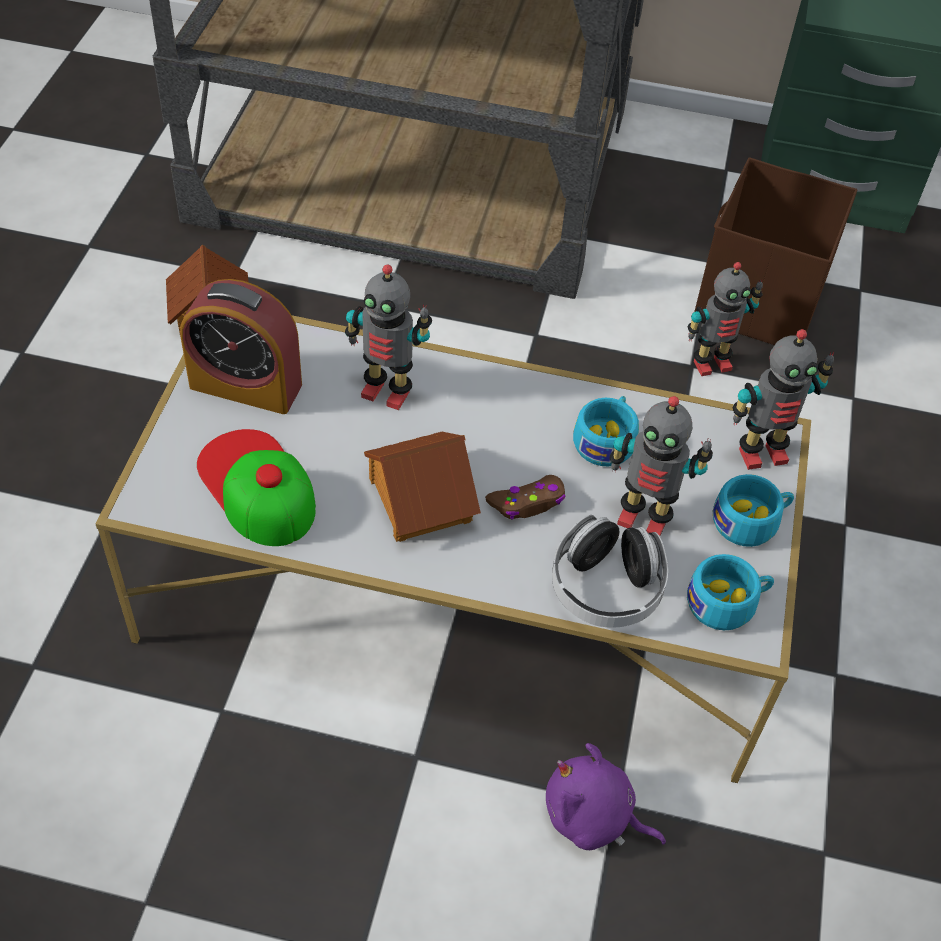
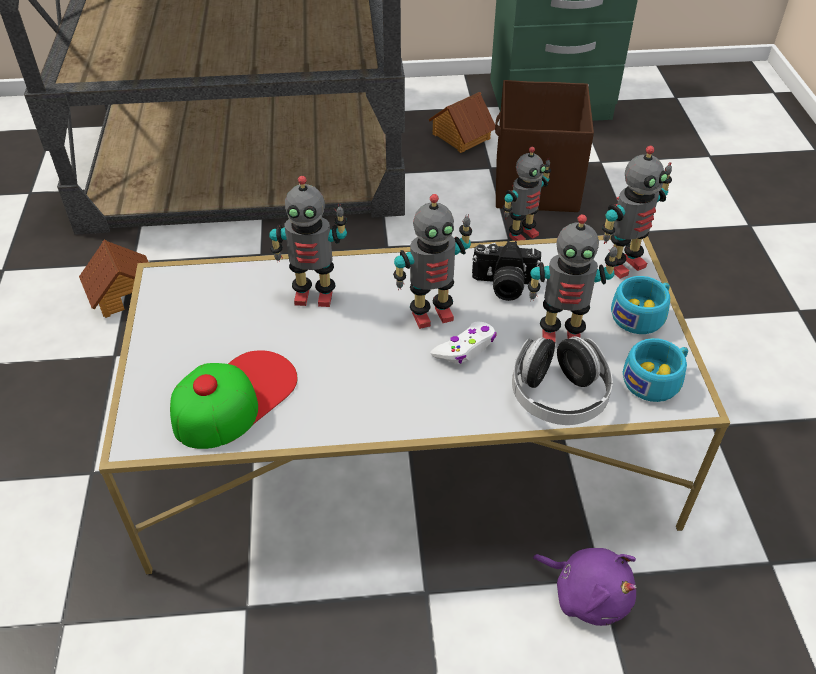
camera: 15 degrees left, 5 degrees down
(246, 385) = (193, 321): alarm clock -> none
(257, 487) = (234, 398): cap -> cap turned 90 degrees clockwise
(418, 499) = (376, 370): toy house -> toy house (460, 136)
(507, 451) = (431, 314): none -> toy robot
(527, 503) = (465, 348): brown game controller -> white game controller
(593, 817) = (587, 594): purple plush toy -> purple plush toy turned 150 degrees counterclockwise
(606, 440) = (504, 286): turquoise cup -> camera

